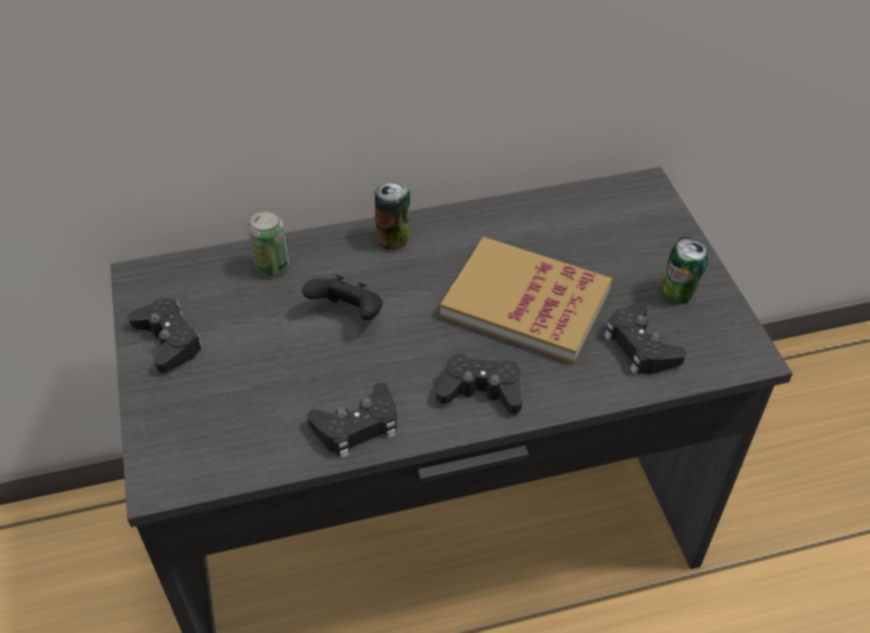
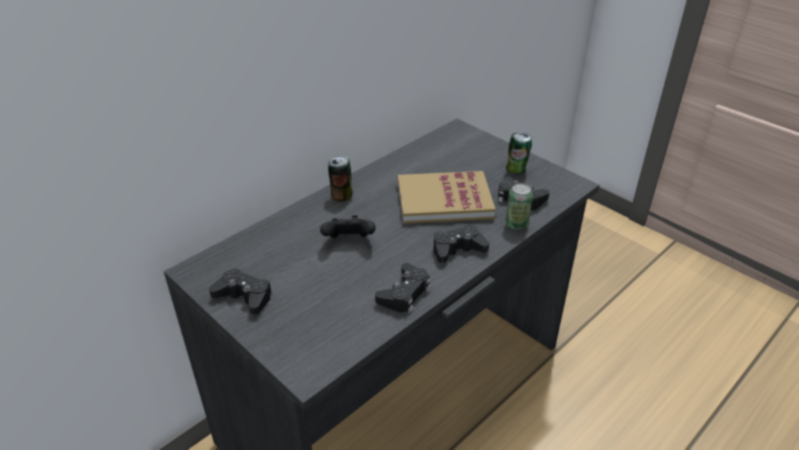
camera: 30 degrees left, 10 degrees down
(272, 266) = (279, 234): can -> can (516, 224)

